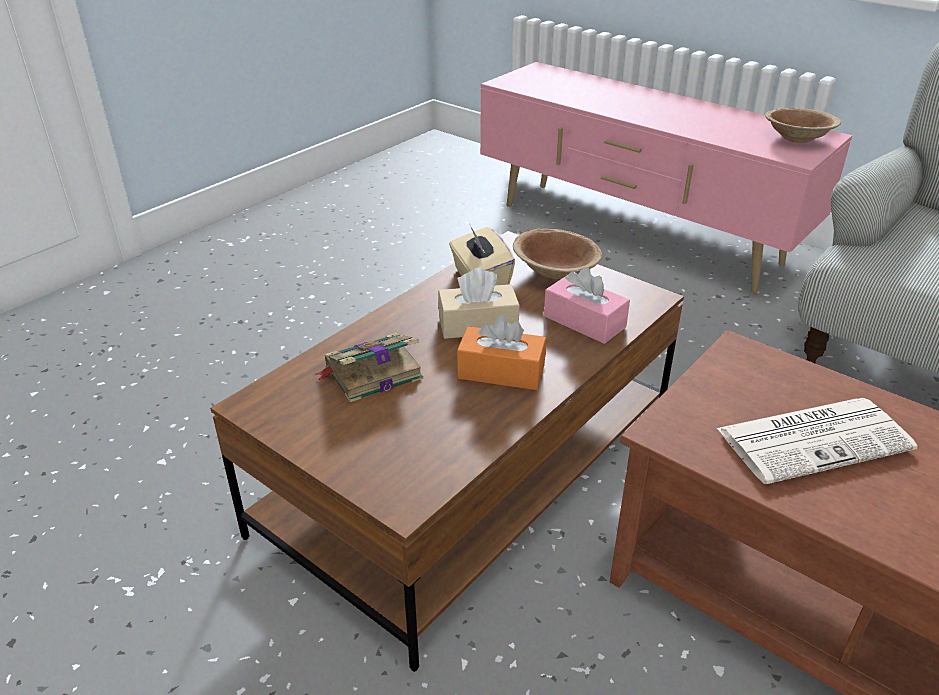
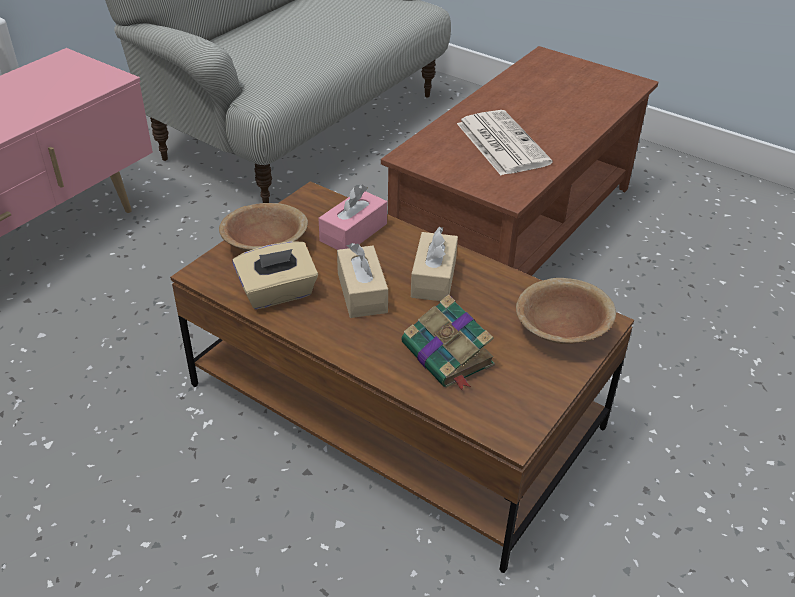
camera: 95 degrees left, 5 degrees up
(501, 372) = (433, 278): orange tissue box -> beige tissue box
(797, 138) = (64, 72): brown bowl -> brown bowl (561, 330)

